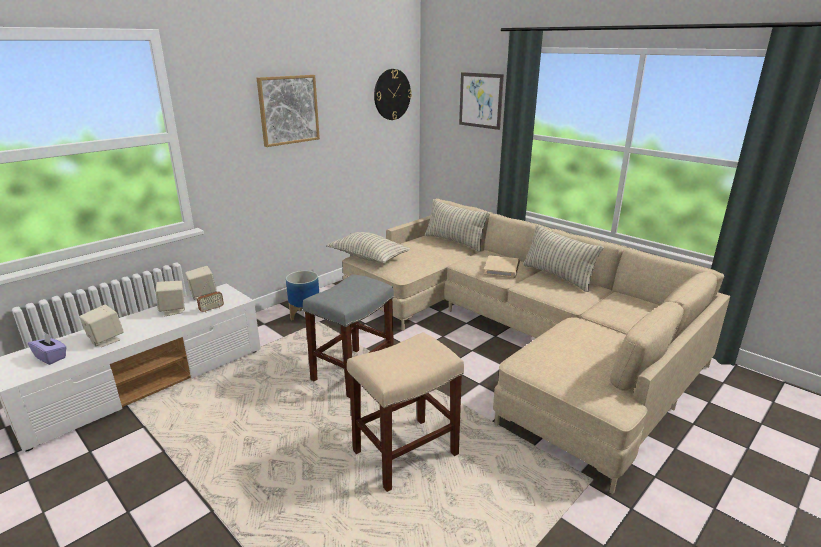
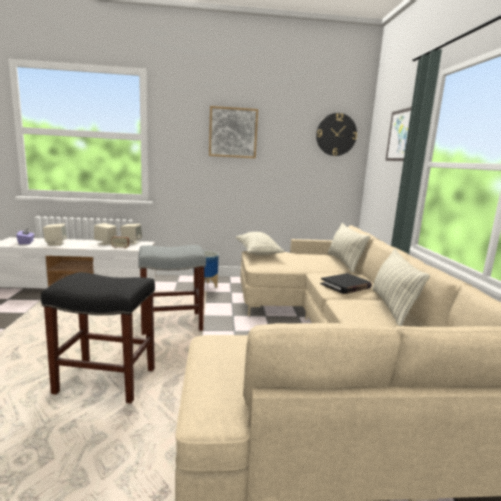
camera: 40 degrees right, 10 degrees down
(404, 454) = (104, 381): beige stool -> black stool
(501, 269) = (345, 286): beige book -> black book

